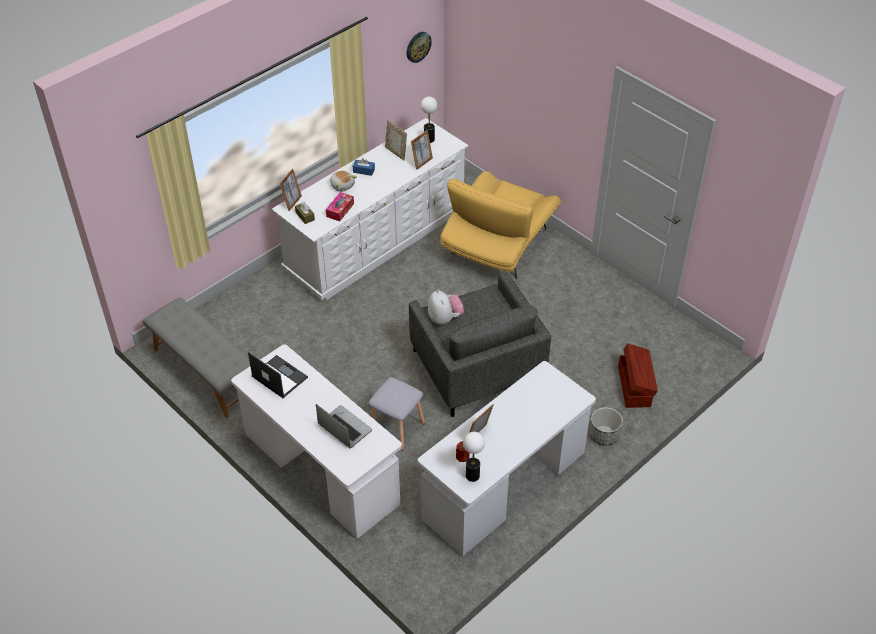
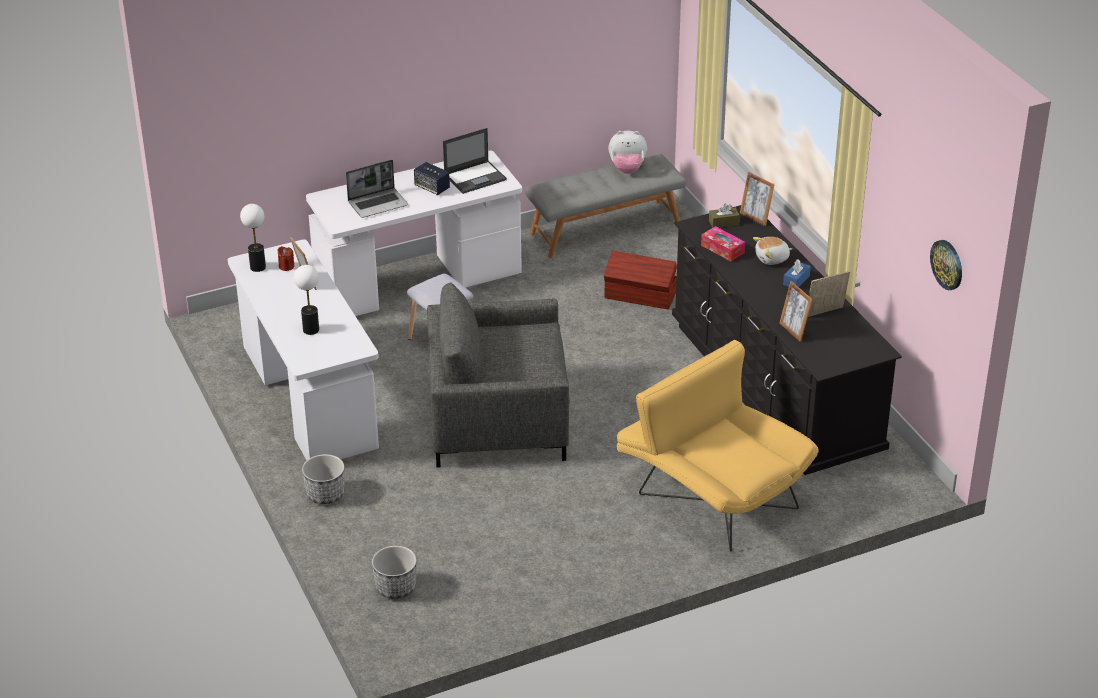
camera: 110 degrees right, 10 degrees down
(306, 400) = (432, 188): none -> speaker
(376, 241) = (774, 387): white dresser -> black dresser
(429, 139) = (845, 347): table lamp -> table lamp (310, 330)
(445, 318) = (523, 332): plush toy -> plush toy (627, 169)
(635, 386) = (384, 547): brown storage box -> brown storage box (640, 296)
(667, 368) = (396, 587): none -> planter

